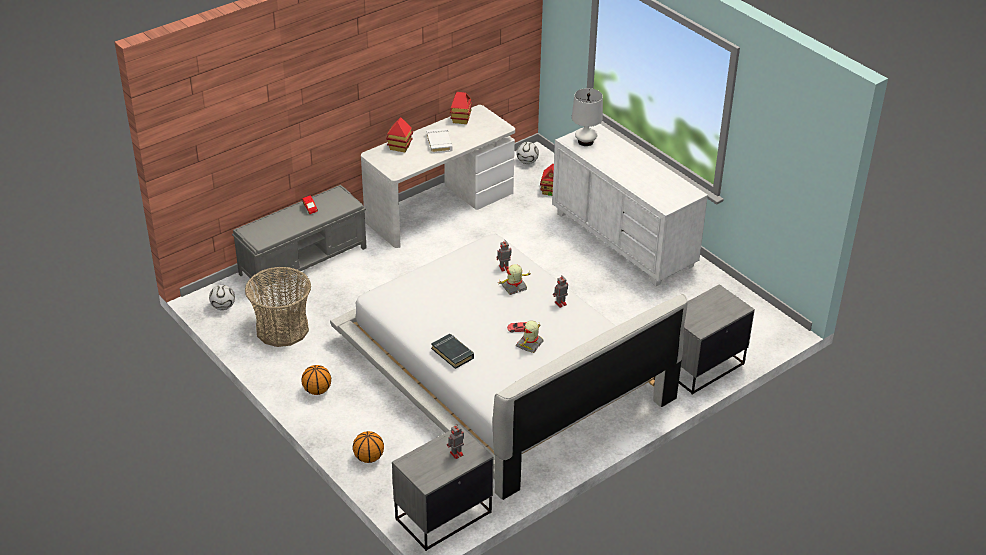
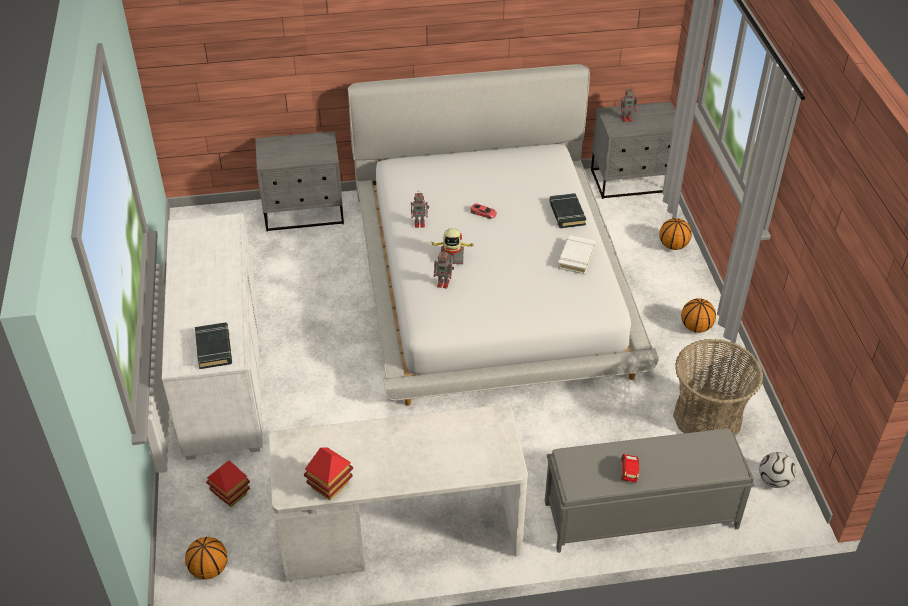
camera: 150 degrees left, 5 degrees up
(399, 147) = (460, 465): toy house -> none
(439, 143) = (398, 448): white book -> white book (576, 257)
(527, 162) = (209, 569): football -> basketball
(530, 344) = (485, 195): toy robot -> none
(585, 141) = (214, 348): white table lamp -> black book

